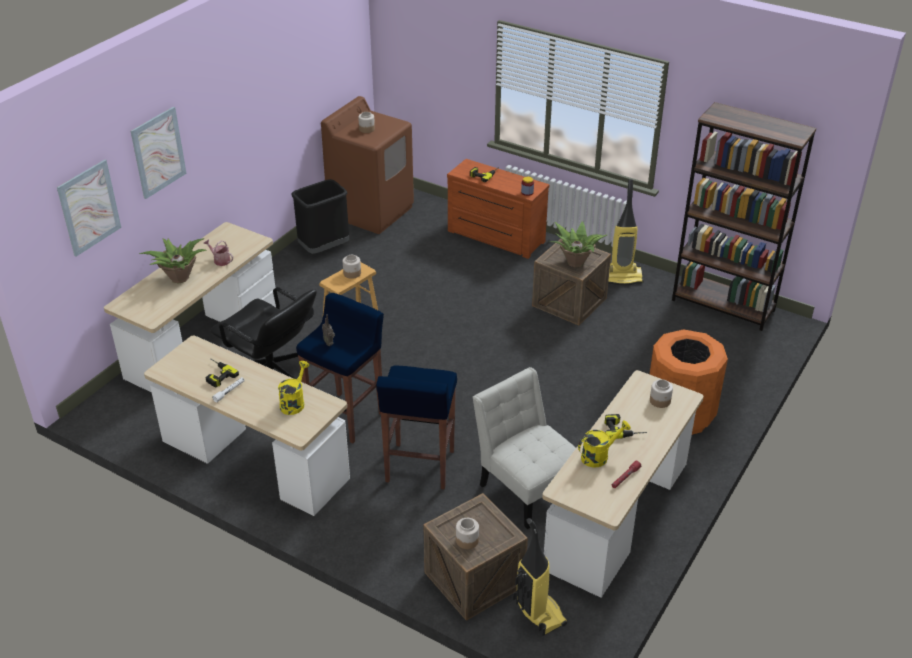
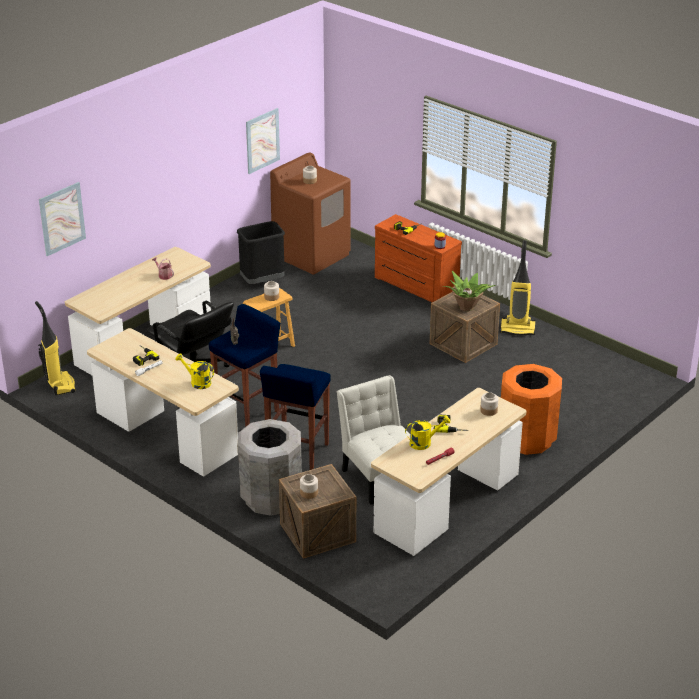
camera: 10 degrees right, 5 degrees down
(158, 152) = (122, 181): picture -> picture (262, 140)
(178, 278) = (127, 285): potted plant -> none
(294, 402) = (197, 382): yellow watering can -> yellow watering can turned 90 degrees counterclockwise
(404, 536) = (271, 498): none -> grey trash can
(537, 612) = (360, 560): vacuum cleaner -> vacuum cleaner (60, 385)
(723, 305) = (600, 360): brown bookcase -> none

